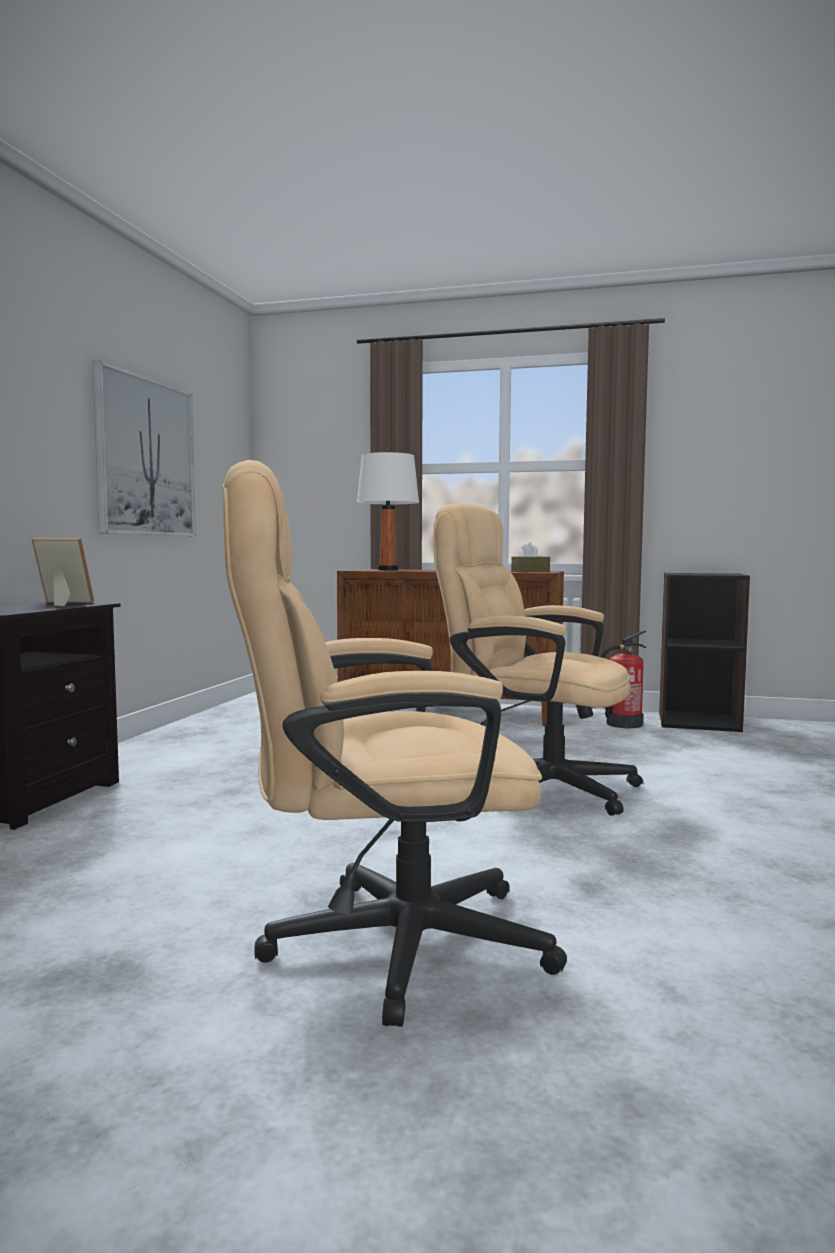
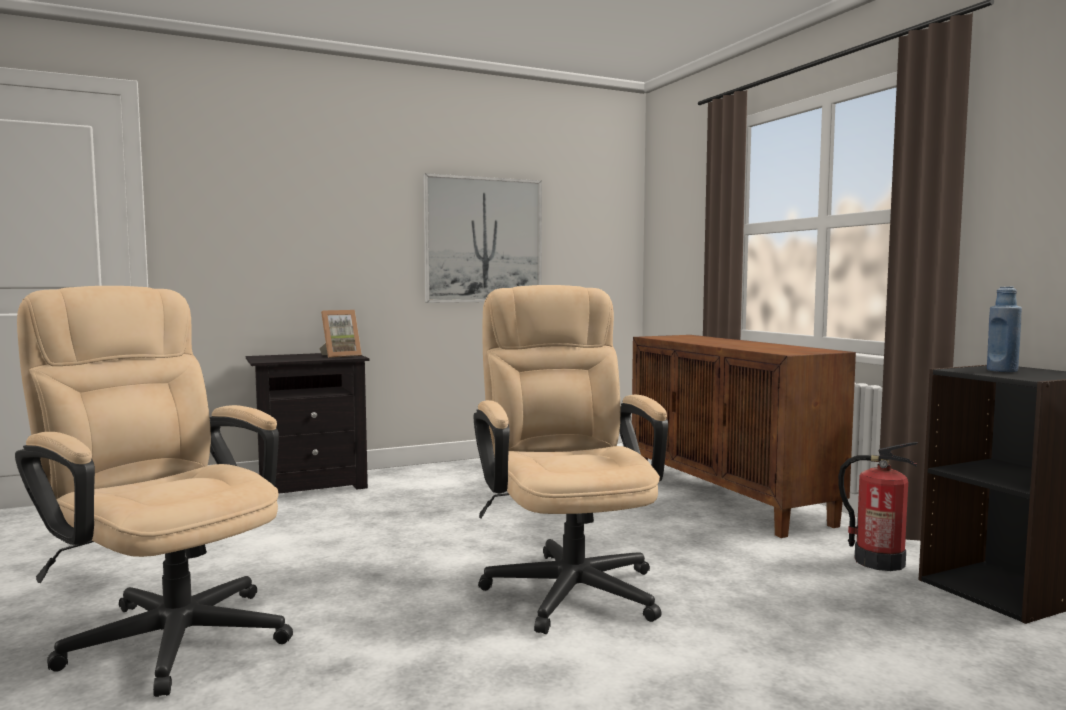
camera: 50 degrees right, 0 degrees up
(61, 603) = (340, 355): picture frame -> picture frame turned 90 degrees clockwise
(388, 570) = (681, 338): white table lamp -> none
(530, 571) = (786, 351): brown tissue box -> none
(696, 573) = (1002, 370): none -> blue bottle

